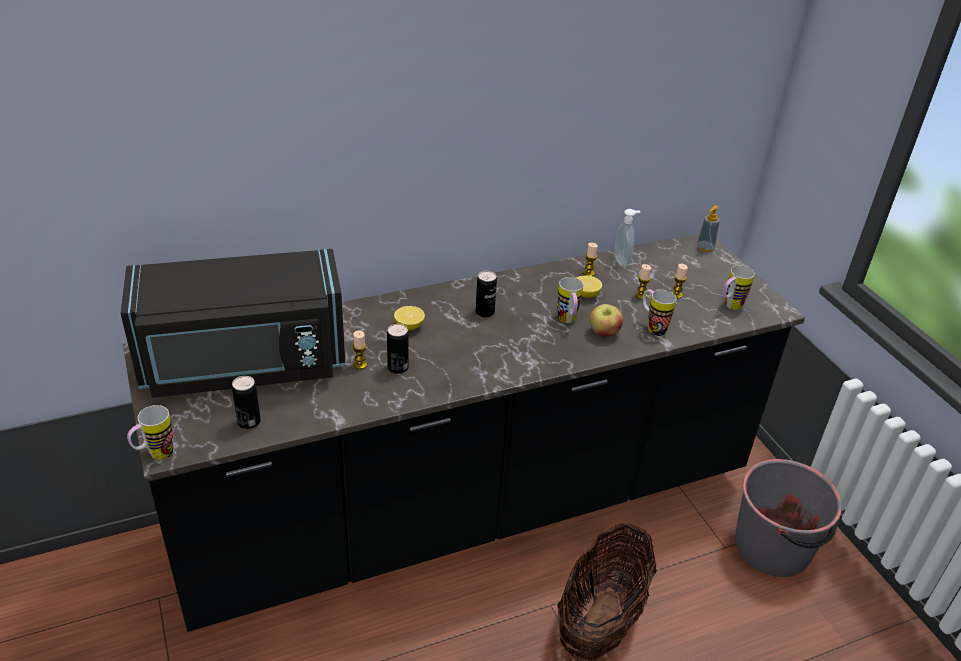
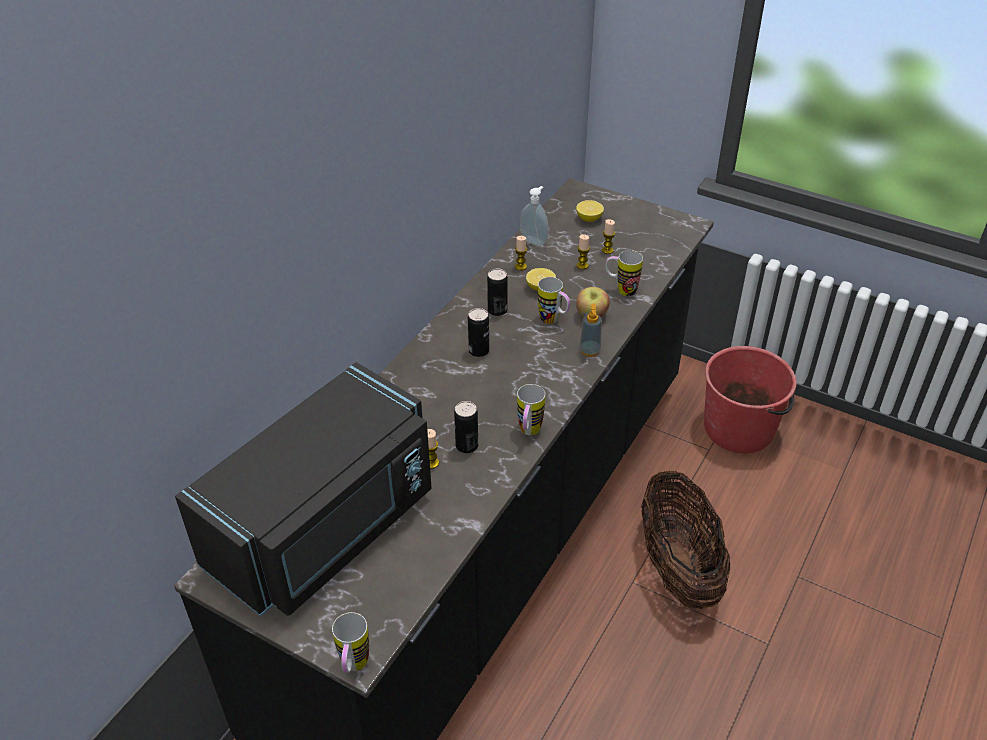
camera: 35 degrees left, 5 degrees up
(249, 422) = (399, 578): can -> can (497, 310)
(409, 326) = (431, 401): lemon -> lemon (589, 218)
(705, 248) = (583, 195): soap dispenser -> soap dispenser (590, 351)
(729, 307) = (655, 240): mug -> mug (528, 433)
(773, 547) = (740, 428): grey bucket -> red bucket

